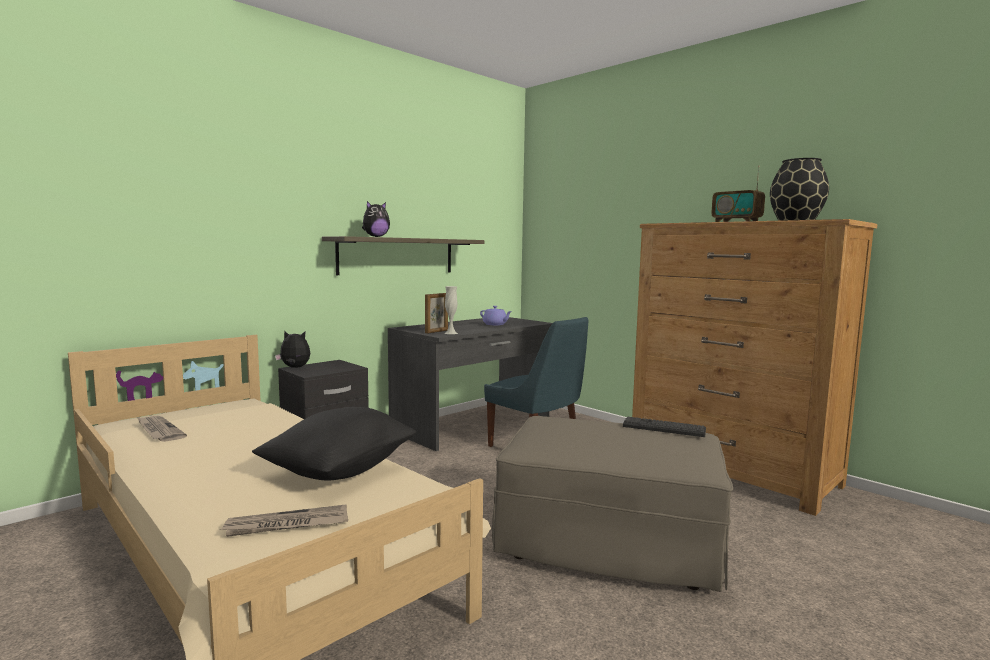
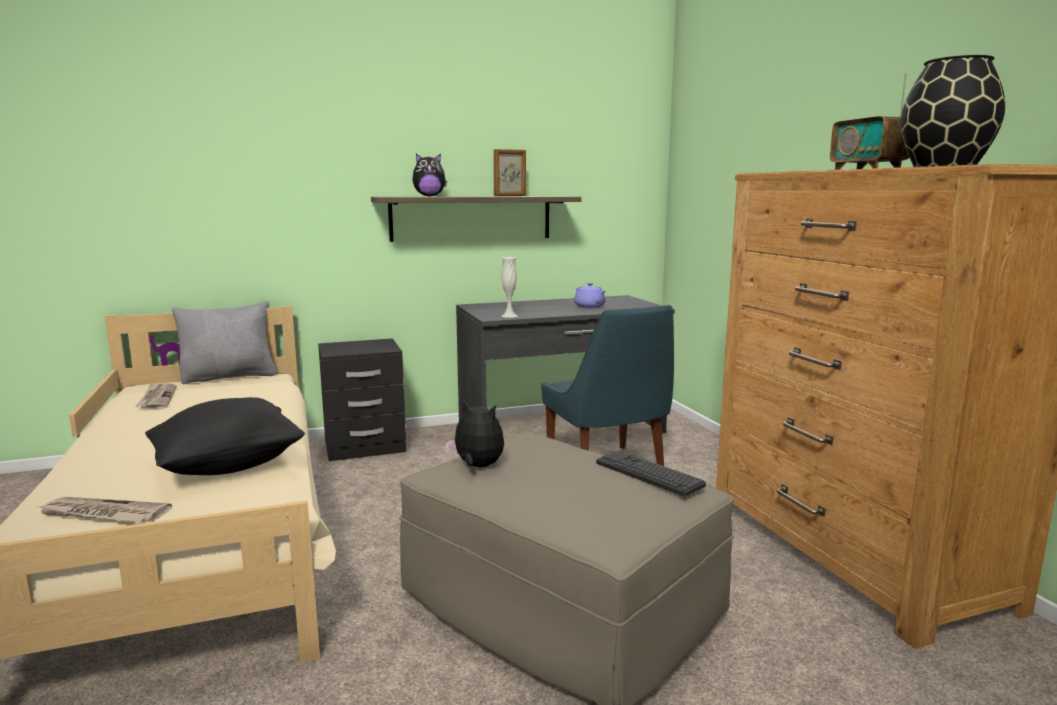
camera: 25 degrees right, 5 degrees up
(203, 406) = (230, 377): none -> grey pillow
(294, 368) = (332, 344): plush toy -> plush toy (477, 466)
(437, 332) = (497, 313): picture frame -> picture frame (510, 196)

